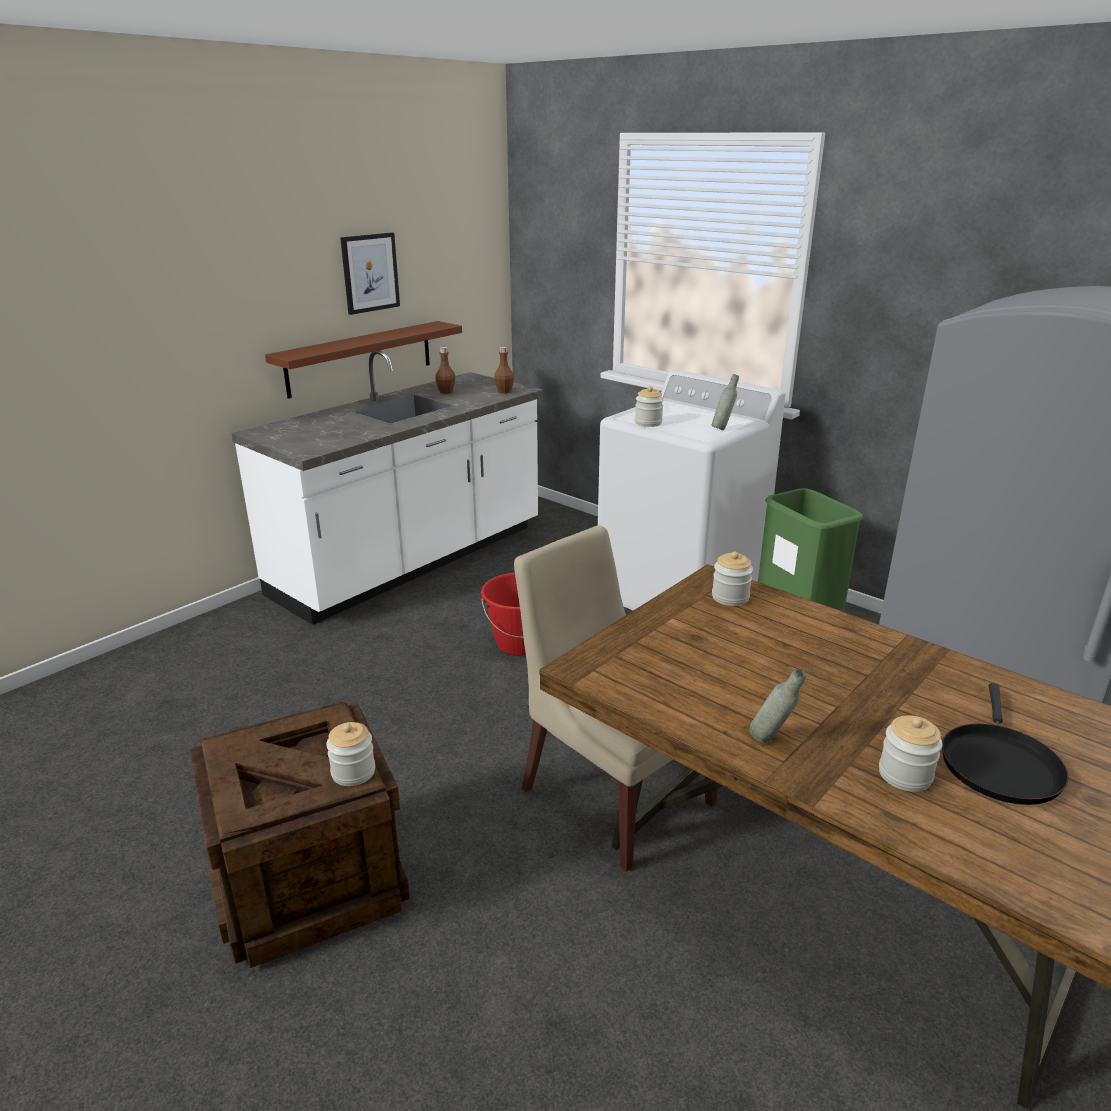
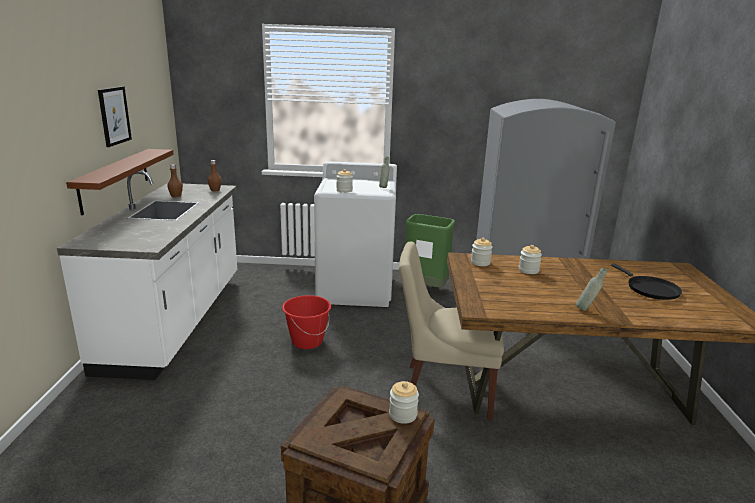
camera: 40 degrees left, 5 degrees down
(905, 775) = (636, 303): jar -> jar (528, 270)

